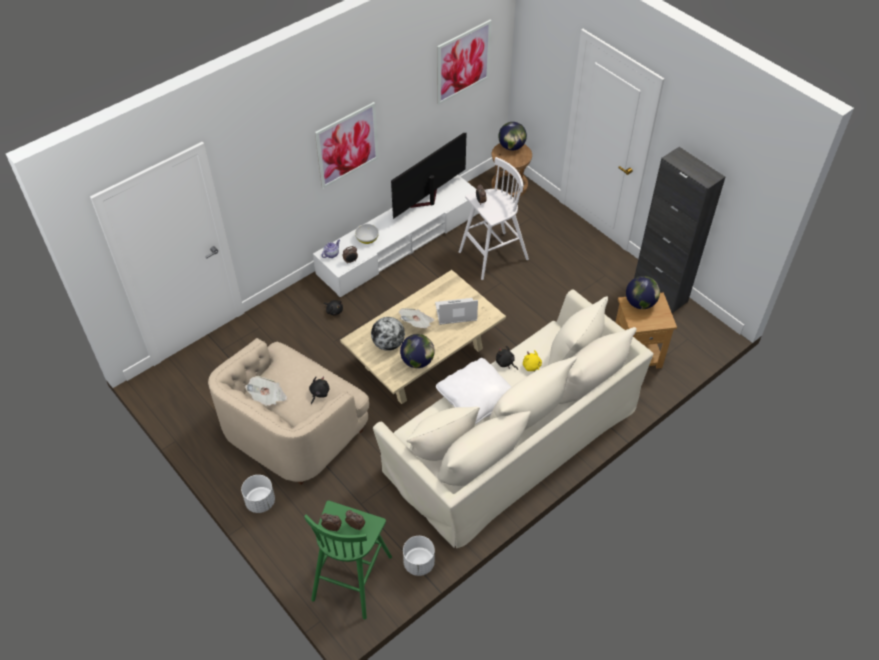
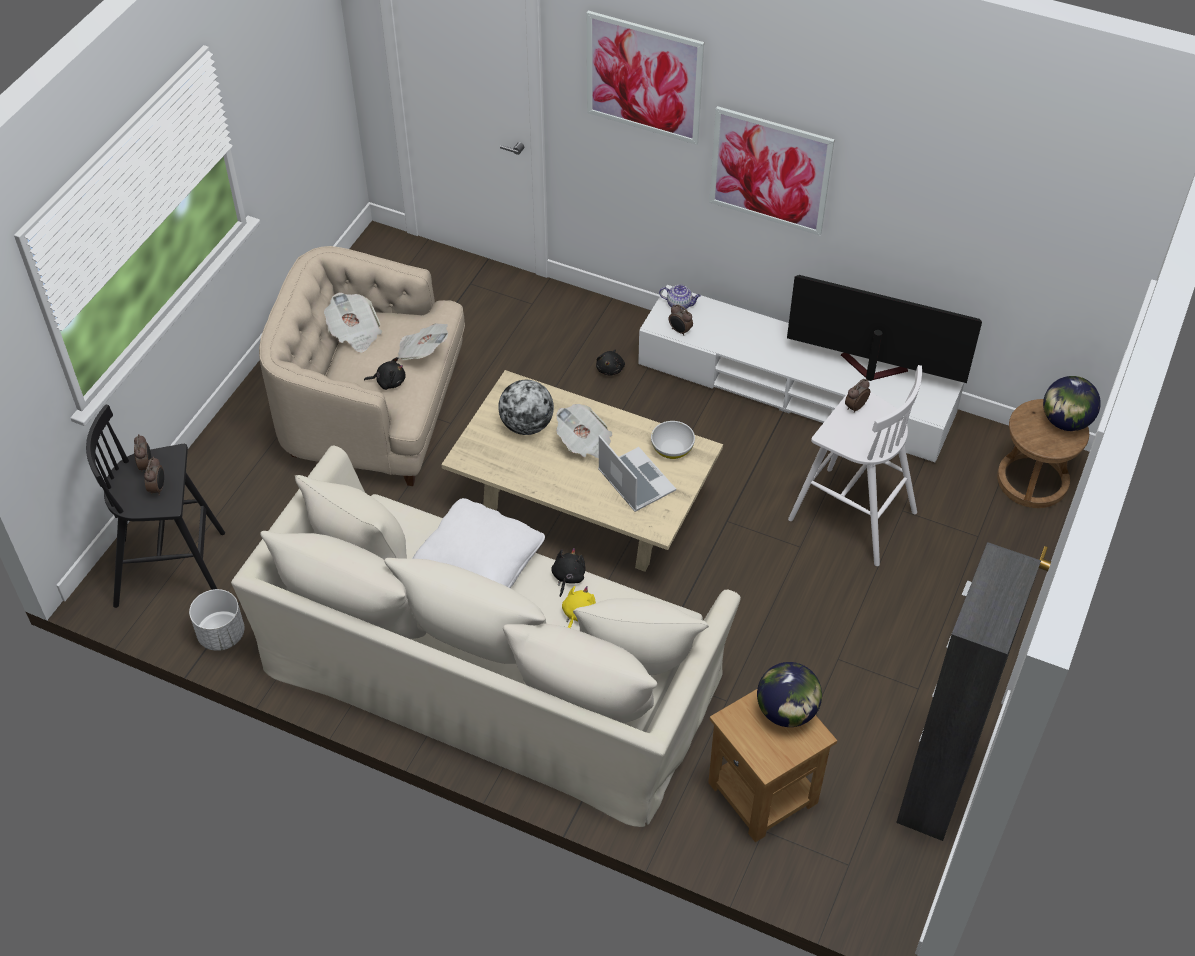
camera: 65 degrees right, 0 degrees up
(260, 501) = (247, 426): white planter -> none
(307, 369) = (422, 352): none -> newspaper
(353, 576) = (173, 568): green stool -> black stool
(367, 239) = (737, 331): white bowl -> white bowl (672, 449)
(417, 361) = (512, 470): globe -> none
(463, 62) = (1036, 208): picture -> picture (644, 77)

